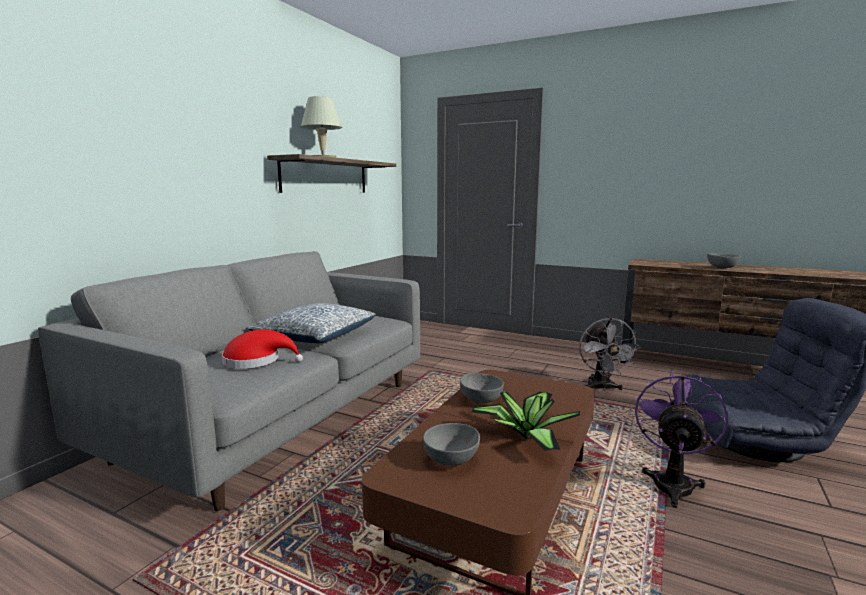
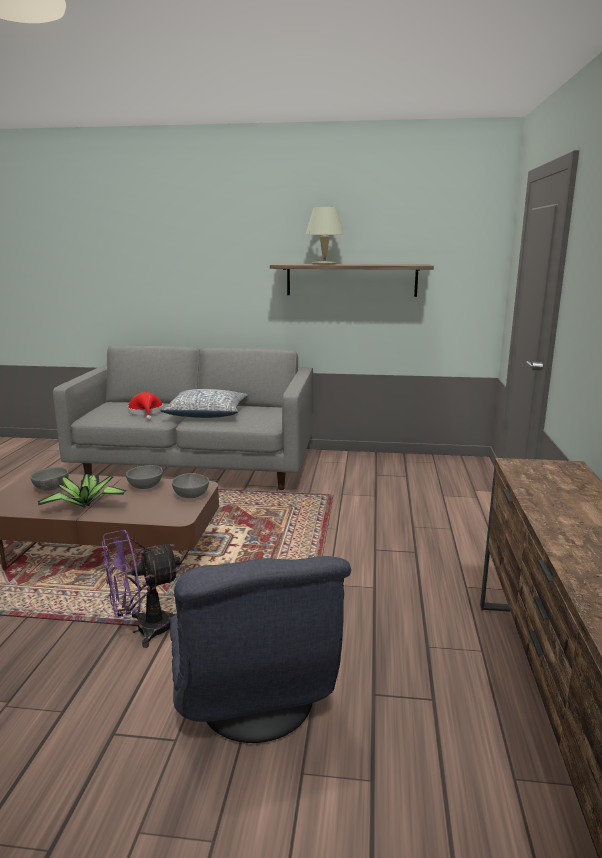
camera: 70 degrees right, 5 degrees up
(602, 388) = (360, 590): grey fan -> none
(672, 482) = (144, 630): purple fan -> purple fan turned 150 degrees clockwise
(720, 268) = (556, 515): grey bowl -> grey bowl (192, 495)

